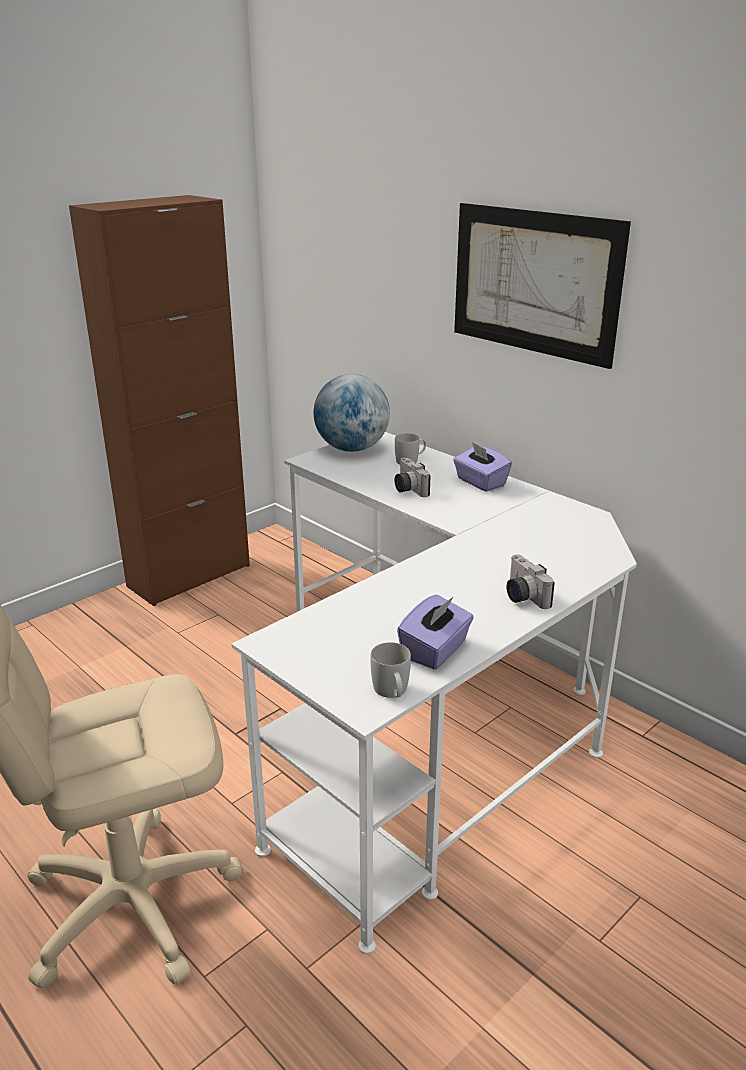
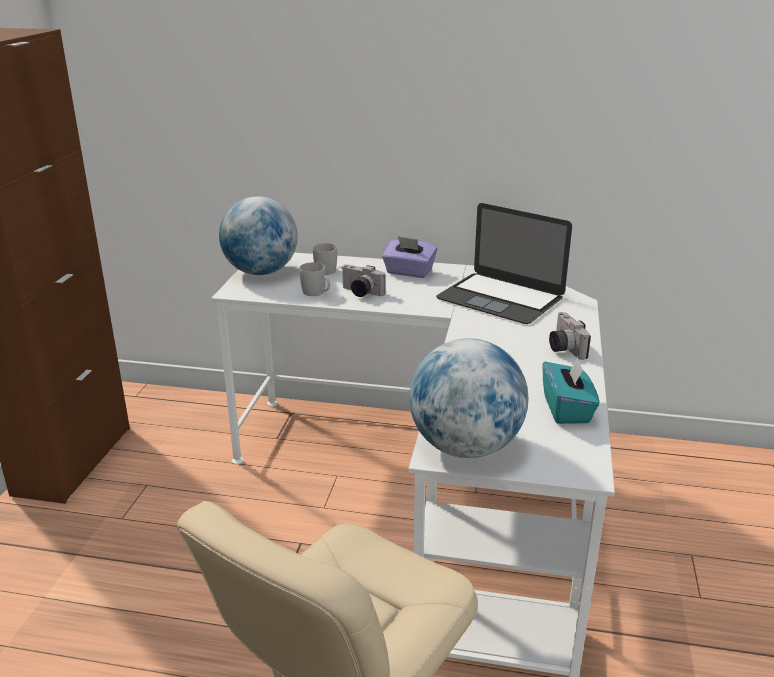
camera: 35 degrees left, 0 degrees up
(298, 645) = (465, 447): none -> globe
(392, 693) = (585, 452): white mug -> white mug (317, 293)
(435, 651) = (567, 409): purple tissue box -> turquoise tissue box
(521, 596) = (563, 348): camera -> camera turned 45 degrees clockwise
(532, 531) = (500, 298): none -> laptop
(534, 282) = (431, 81): picture -> none

